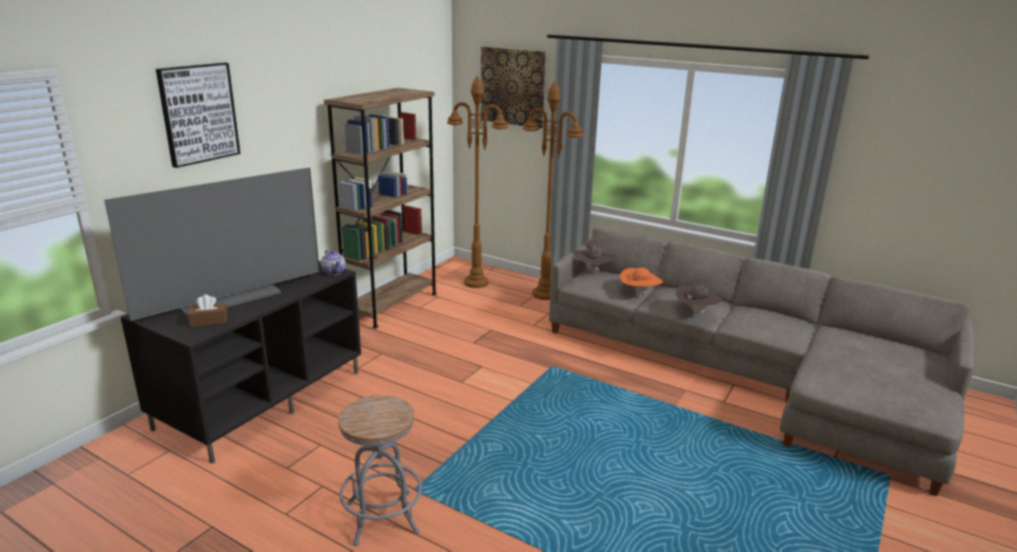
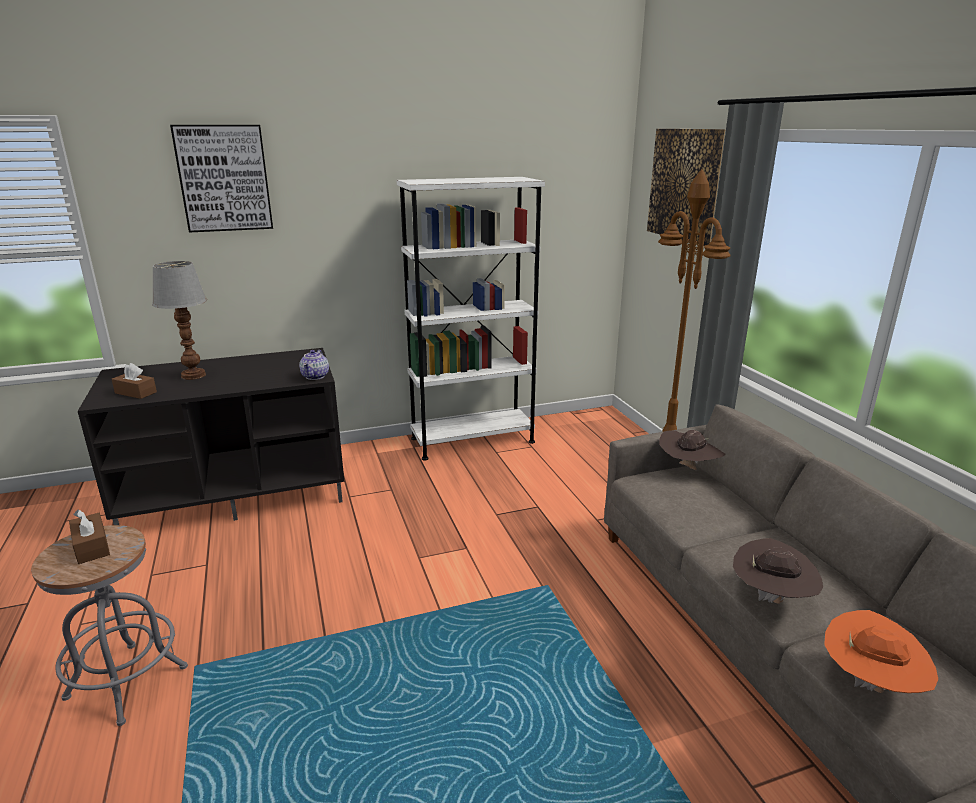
camera: 40 degrees right, 0 degrees up
(229, 297) = (194, 375): television -> table lamp
(371, 412) = (91, 547): none -> brown tissue box
(391, 305) = (472, 440): brown bookcase -> white bookcase
(476, 283) = (596, 444): brown floor lamp -> none
(639, 294) = (715, 528): orange hat -> orange hat (870, 684)

